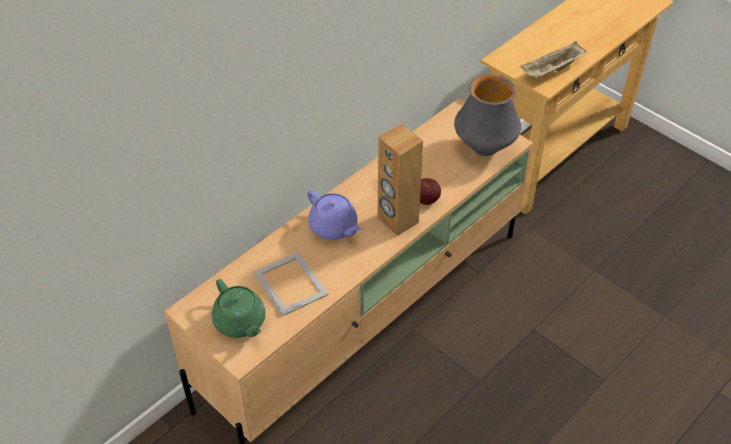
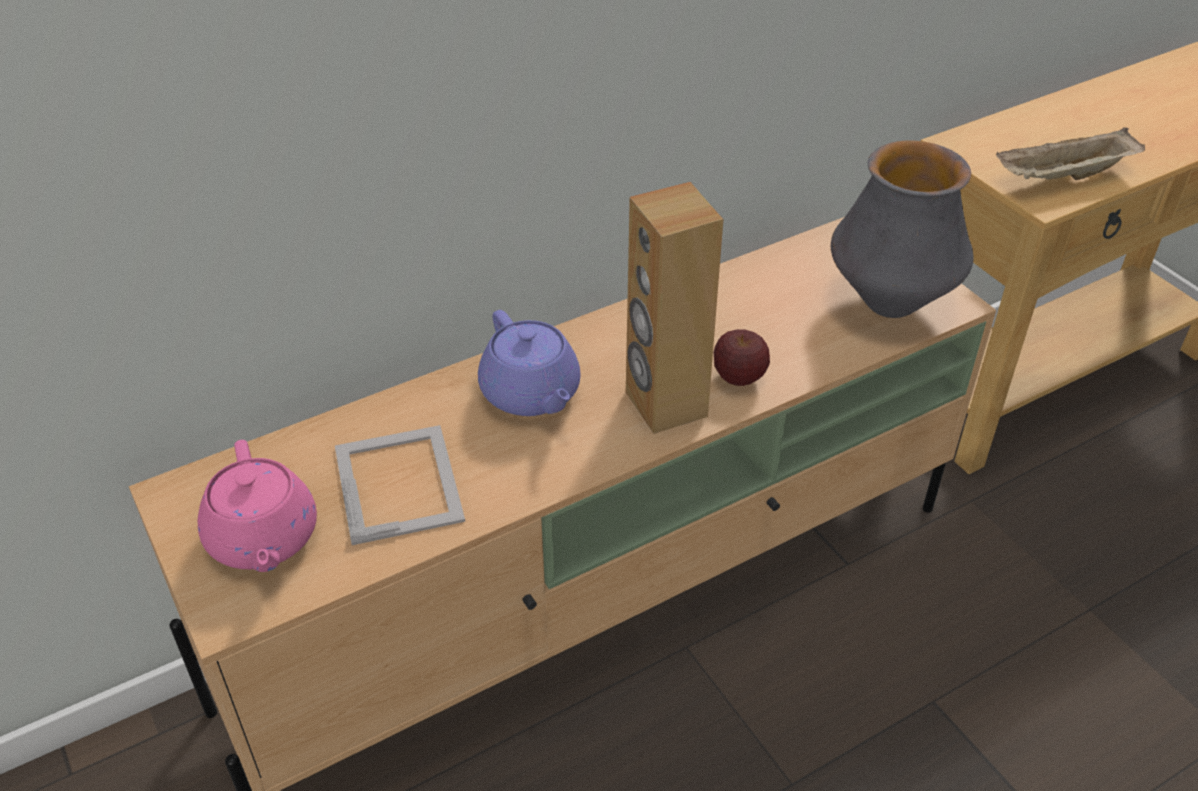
camera: 15 degrees right, 5 degrees down
(240, 322) = (263, 539): green teapot -> pink teapot

